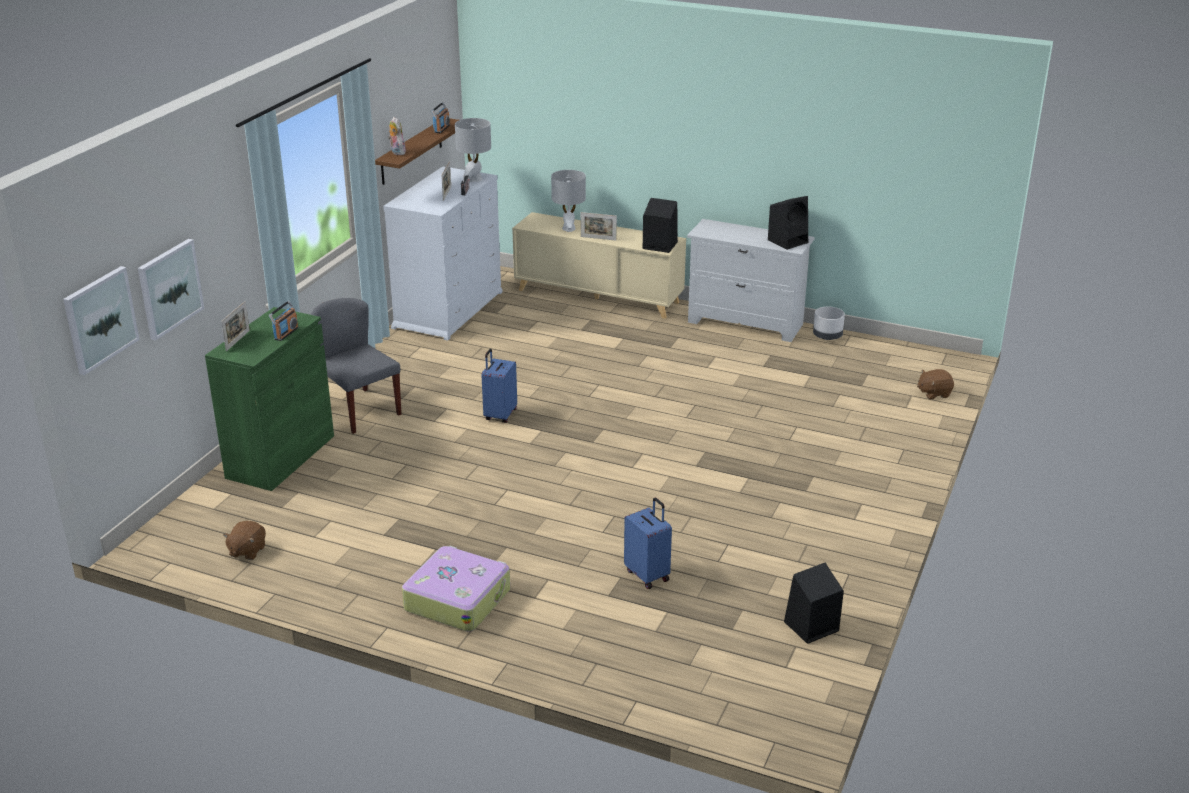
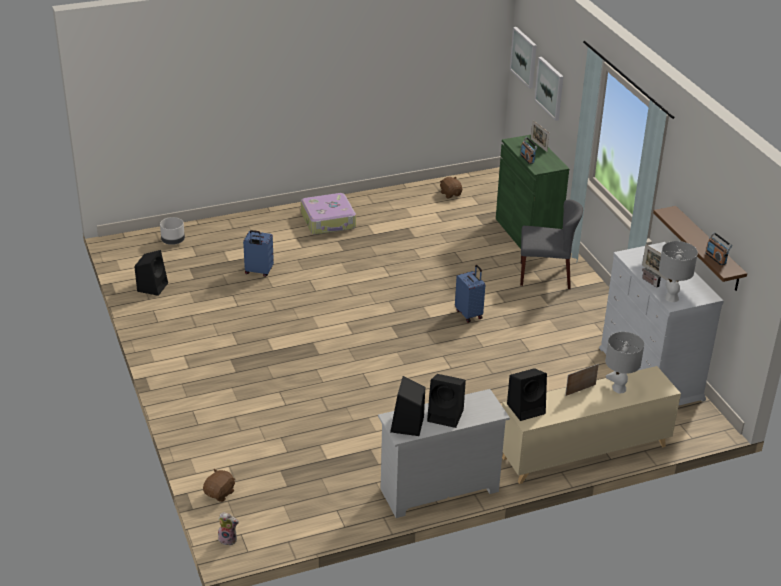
camera: 135 degrees right, 5 degrees up
(396, 152) = (681, 219): plush toy -> plush toy (228, 539)
(748, 235) = (446, 415): none -> black speaker
(827, 337) = (360, 513): grey planter -> grey planter (173, 241)

